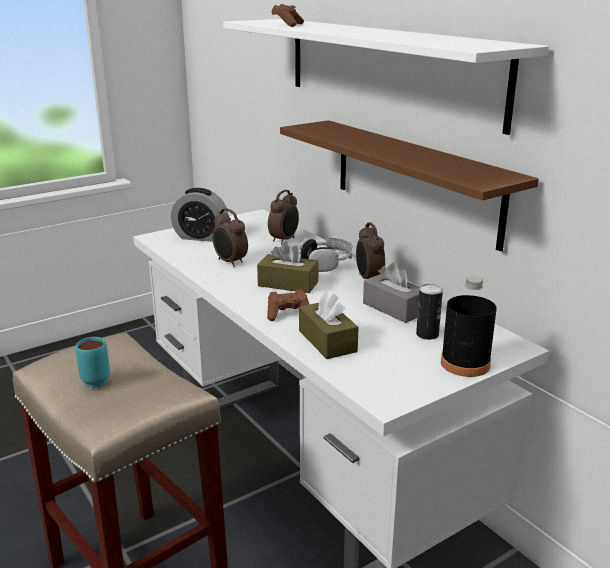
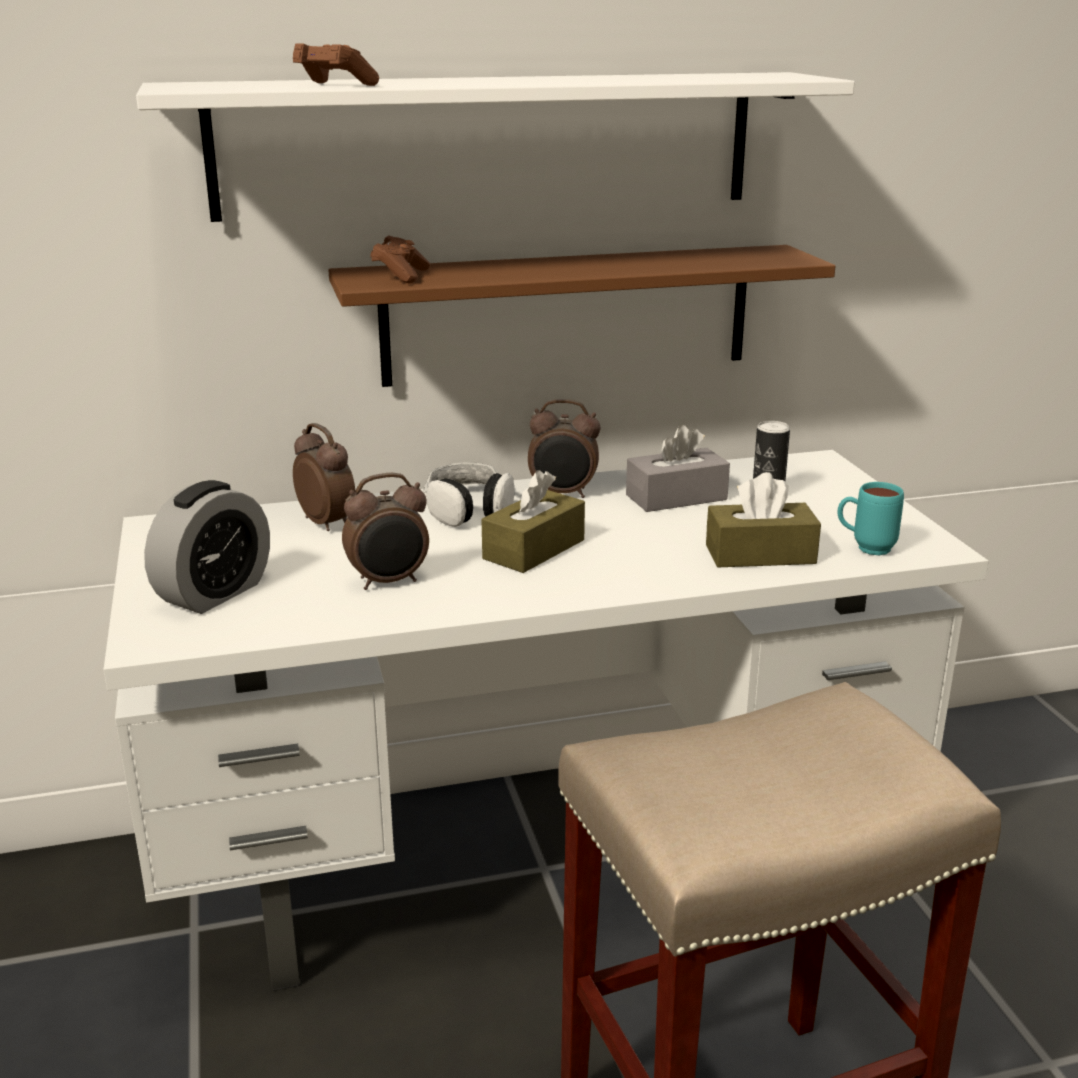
camera: 70 degrees left, 0 degrees up
(97, 379) = (769, 780): turquoise mug -> turquoise mug (865, 548)
(288, 314) = (652, 566): brown game controller -> brown game controller (401, 275)
(465, 364) = (854, 492): black bottle -> none

